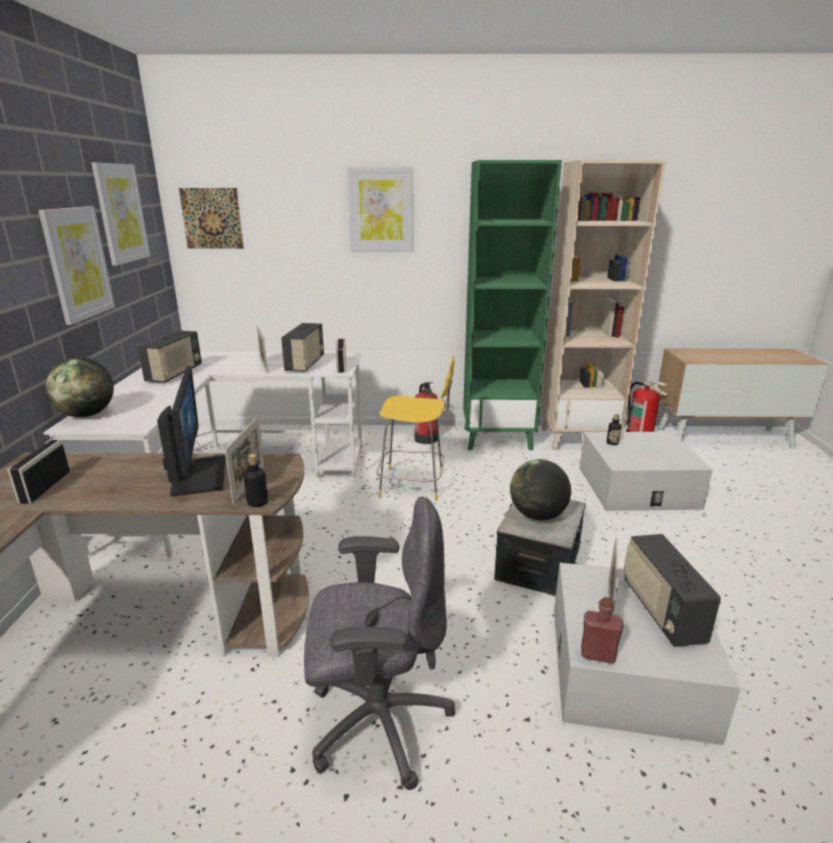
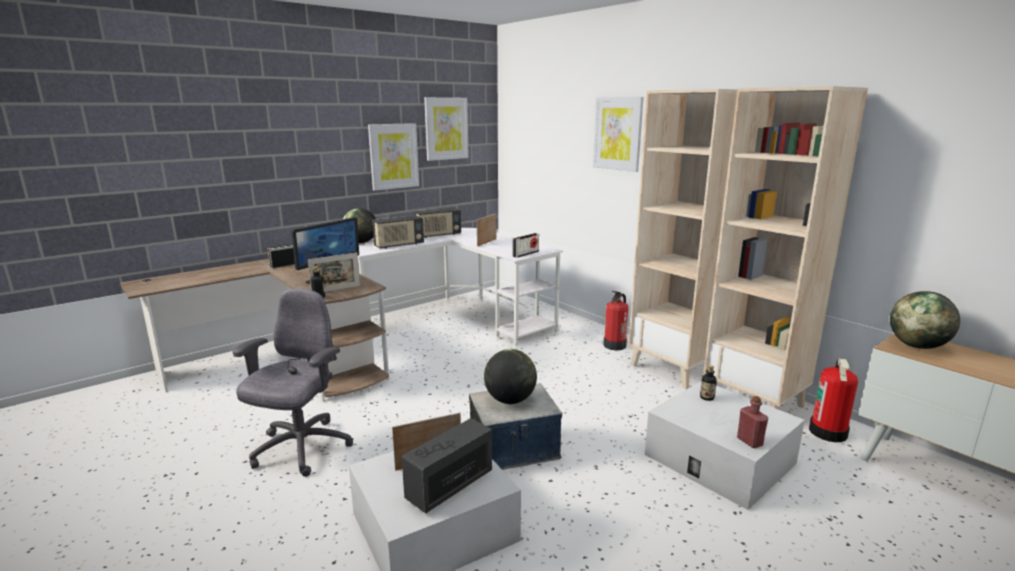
camera: 50 degrees right, 5 degrees down
(212, 218) = (519, 135): picture -> none
(305, 364) = (510, 247): radio -> radio (399, 245)
(377, 721) = (301, 449): grey office chair -> grey office chair turned 120 degrees counterclockwise
(414, 484) = (544, 367): yellow chair -> none
(497, 438) = (674, 368): green bookcase -> beige bookcase
(597, 655) = (369, 471): red bottle -> red bottle (749, 442)
(694, 355) = (917, 346): none -> globe

